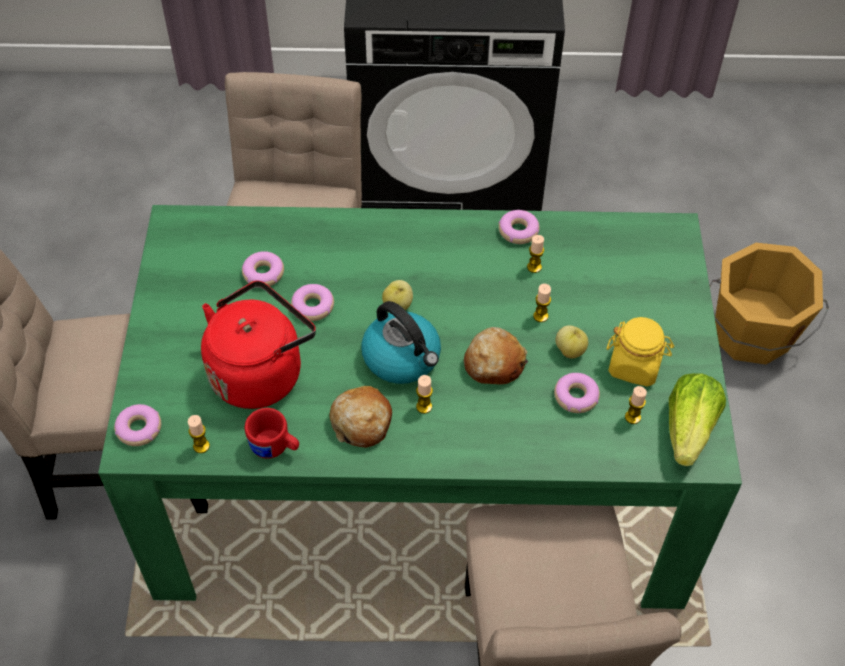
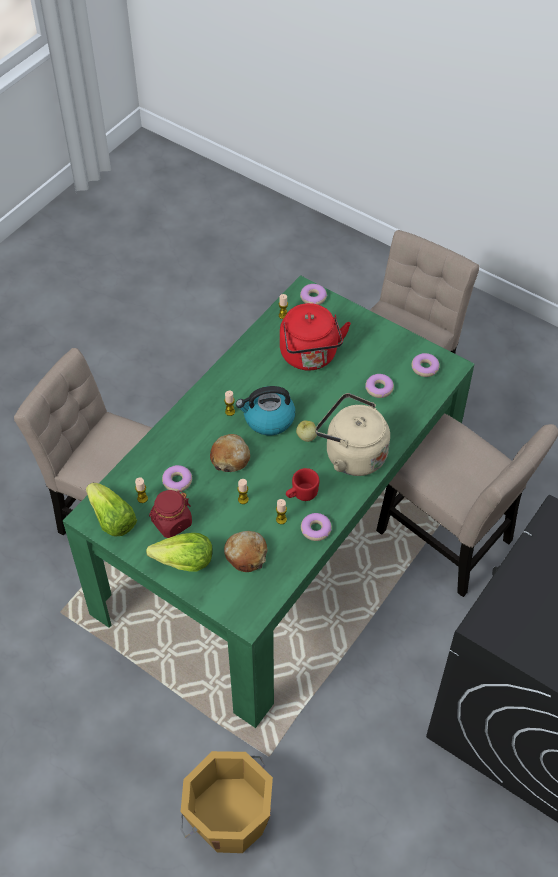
camera: 125 degrees right, 0 degrees up
(275, 448) = (258, 341): red mug -> red mug (301, 494)
(313, 306) = (337, 399): donut -> donut (425, 368)
(361, 422) = (243, 381): bread -> bread (246, 554)
(388, 250) = (352, 454): none -> beige kettle
(570, 350) = (208, 498): apple -> none
(635, 366) = (171, 522): yellow jar -> red jar
(670, 322) = (184, 562): none -> lettuce

